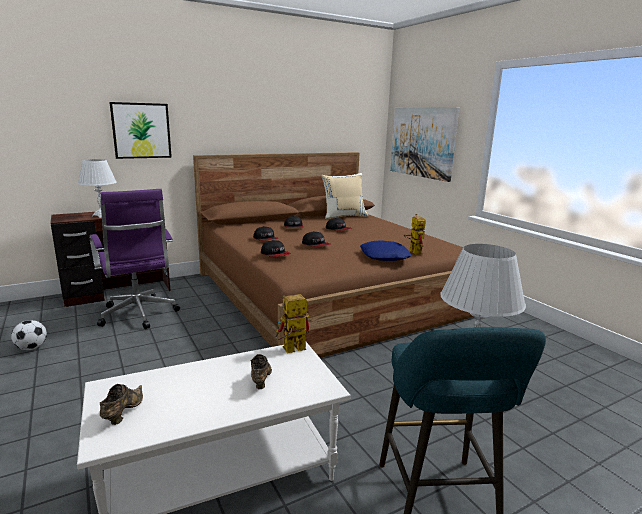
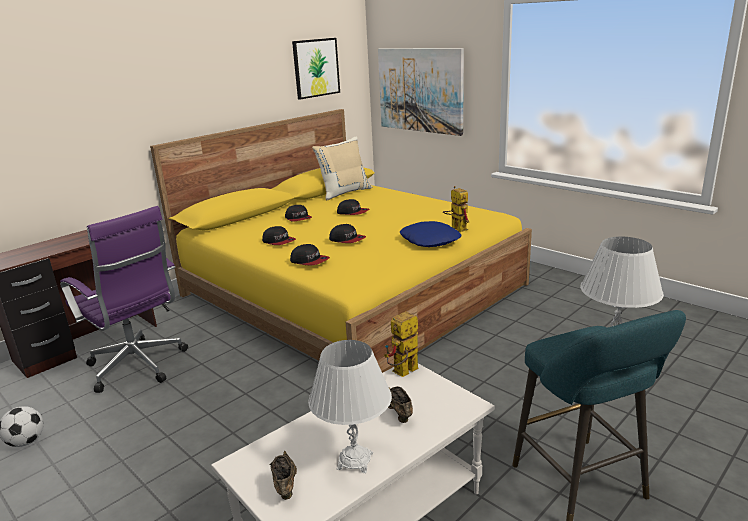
camera: 15 degrees left, 5 degrees up
(101, 216) = (54, 248): white table lamp -> white table lamp (355, 461)
(141, 130) = (79, 124): picture -> picture (316, 68)
(327, 293) = (351, 289): brown bed -> yellow bed

